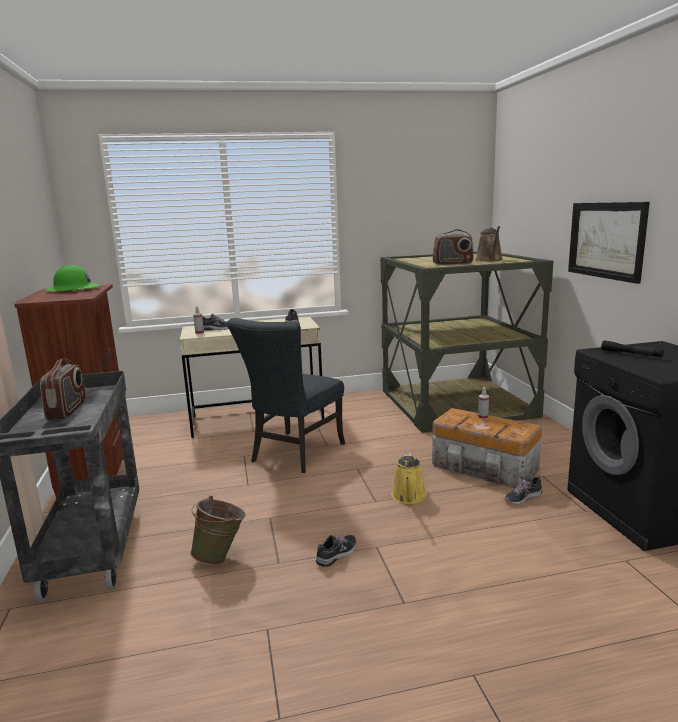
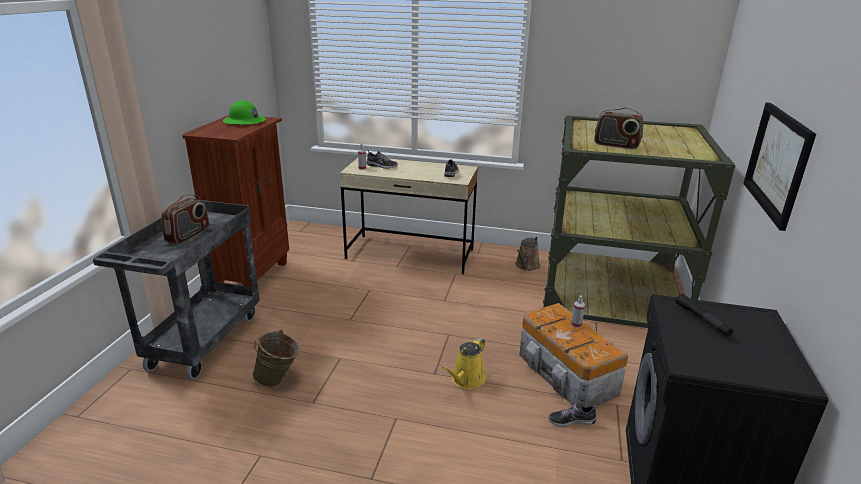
camera: 25 degrees right, 10 degrees up
(294, 454) = (409, 301): grey chair -> none
(337, 554) = (360, 413): shoe -> none
(489, 260) = (669, 146): brown watering can -> brown watering can (526, 266)

